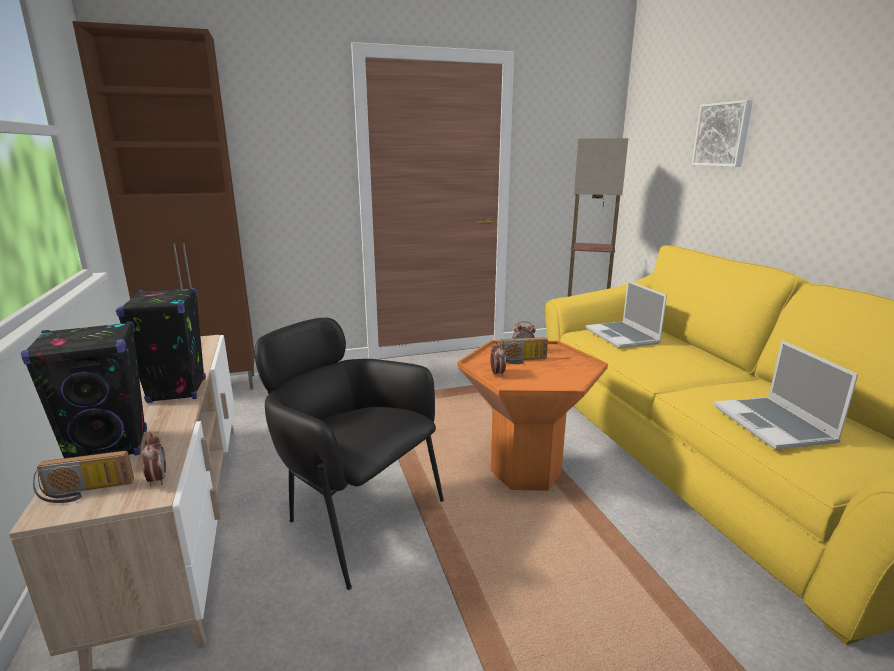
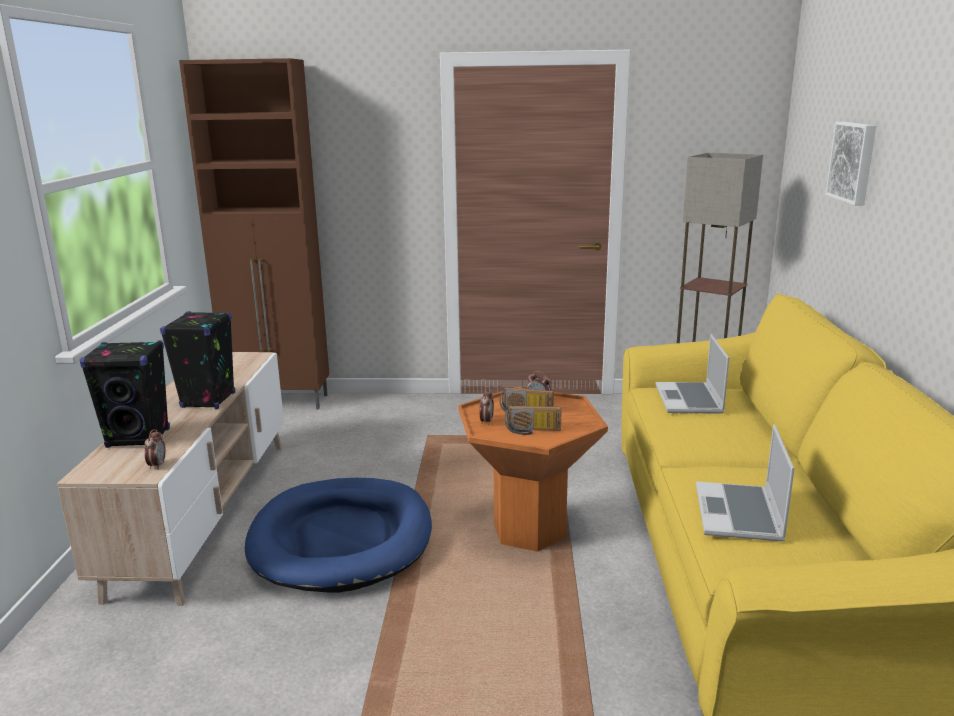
camera: 20 degrees right, 0 degrees up
(85, 492) = (109, 466): radio -> radio (532, 431)
(353, 517) = (342, 539): black armchair -> blue dog bed

